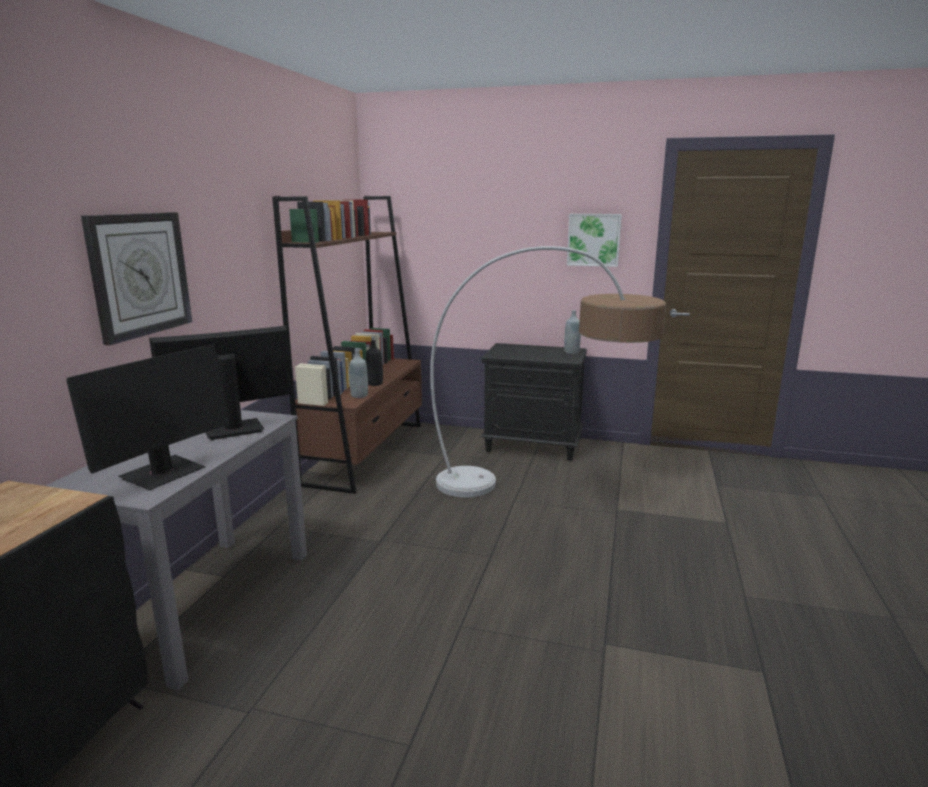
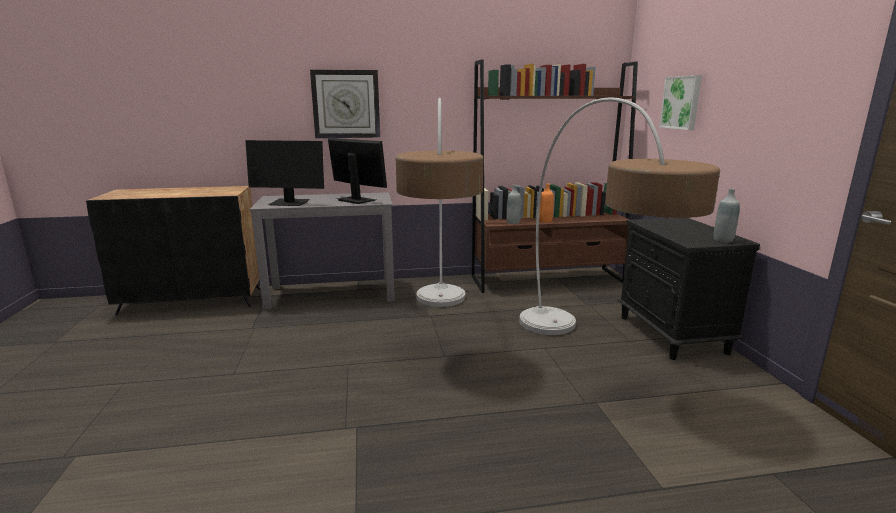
camera: 65 degrees right, 0 degrees up
(375, 383) = (545, 221): black bottle -> orange bottle
(418, 540) = (440, 326): none -> floor lamp
(593, 240) = (793, 101): picture -> picture (682, 102)

